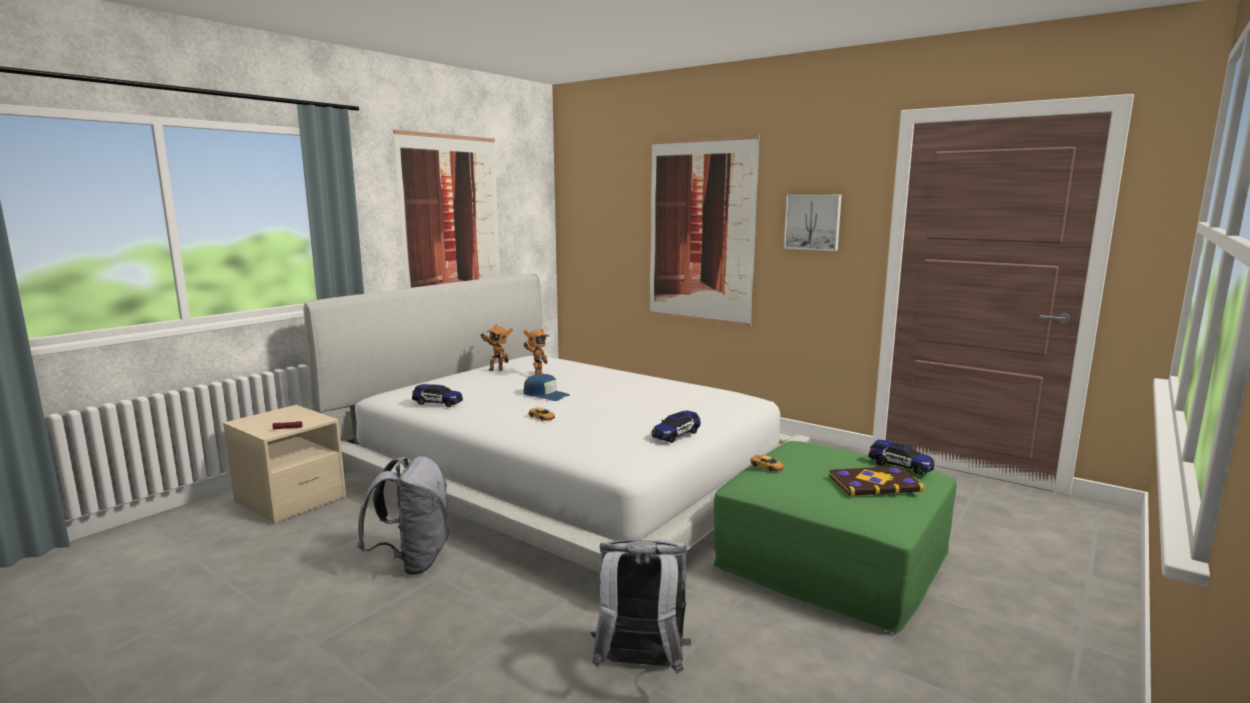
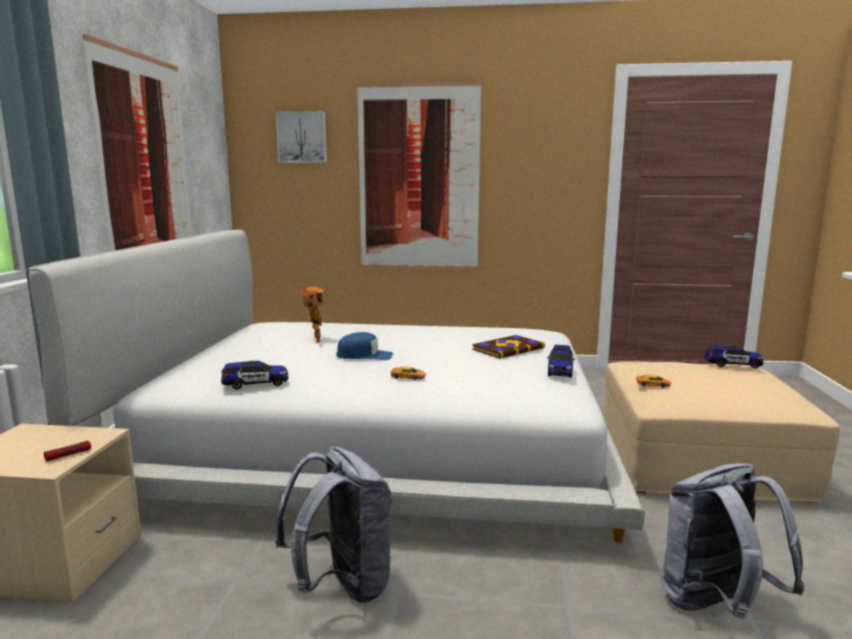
camera: 30 degrees left, 0 degrees up
(496, 370) = (254, 340): toy robot -> none
(813, 222) = (537, 166): picture -> picture (302, 137)
(831, 560) = (697, 460): green ottoman -> beige ottoman
(874, 483) = (746, 381): book -> book (507, 349)

